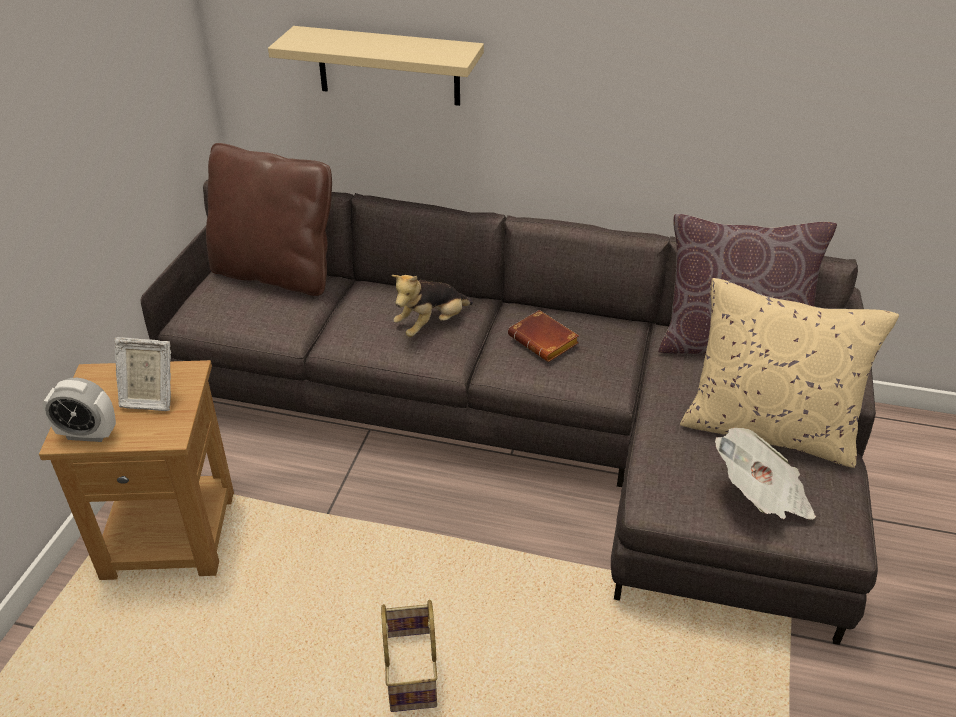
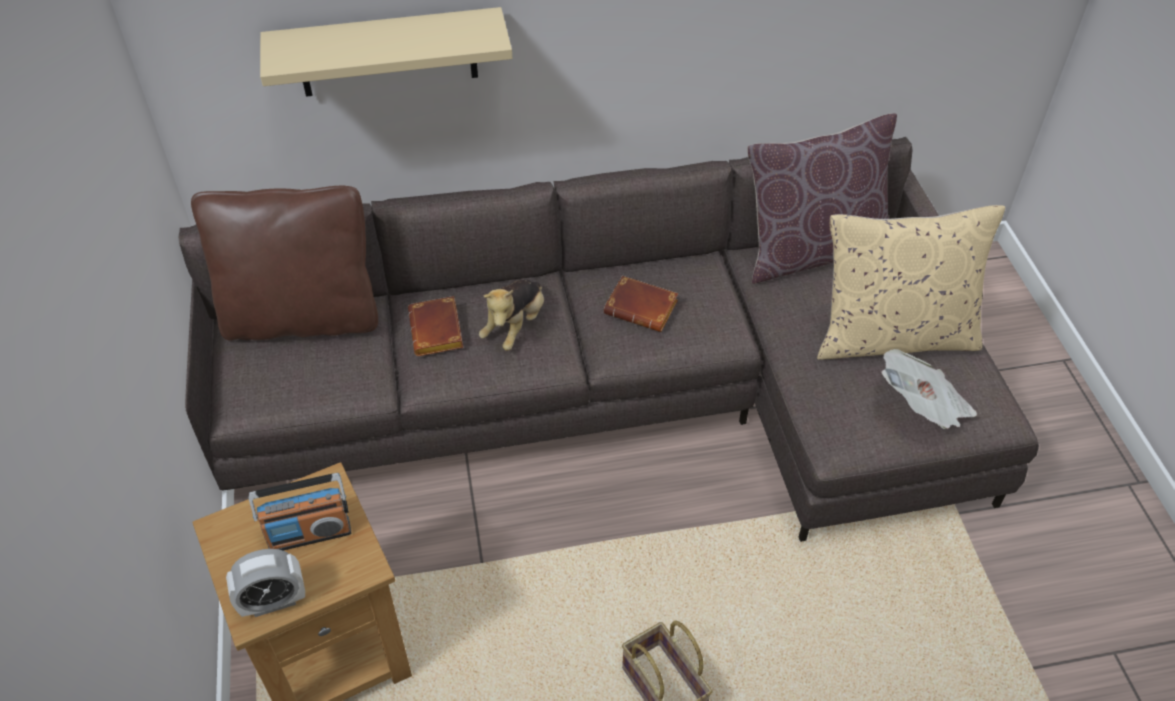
camera: 25 degrees left, 10 degrees up
(149, 399) = (309, 534): picture frame -> radio
(367, 310) = (438, 332): none -> brown book

